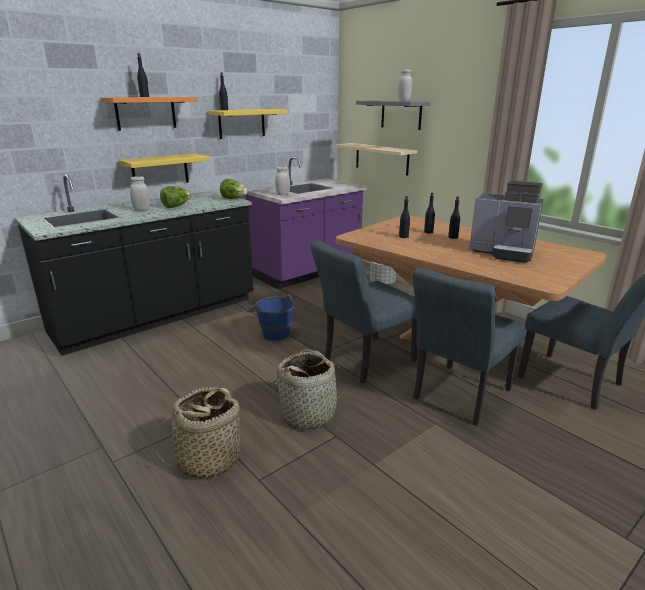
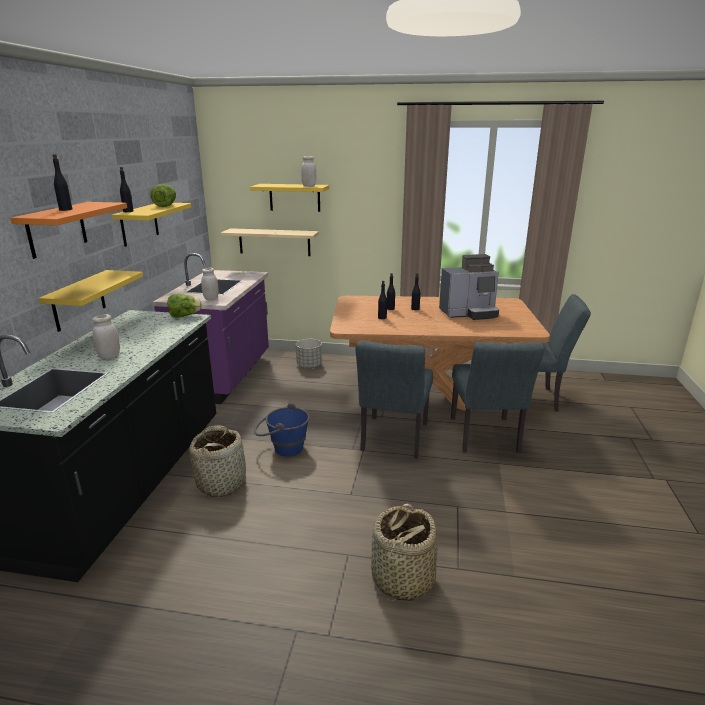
camera: 40 degrees left, 0 degrees up
(176, 206) = (141, 341): lettuce -> lettuce (166, 206)
(309, 414) = (417, 501): basket -> basket (222, 483)
(401, 114) = (294, 197): grey shelf -> yellow shelf

